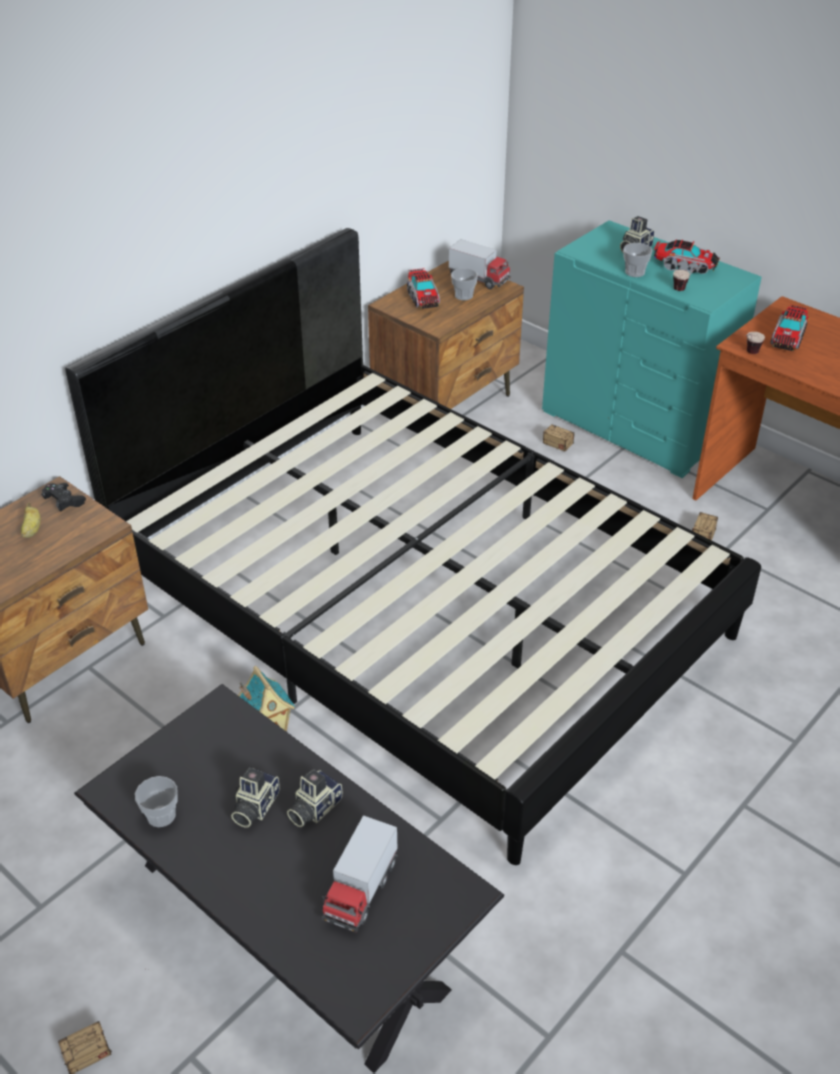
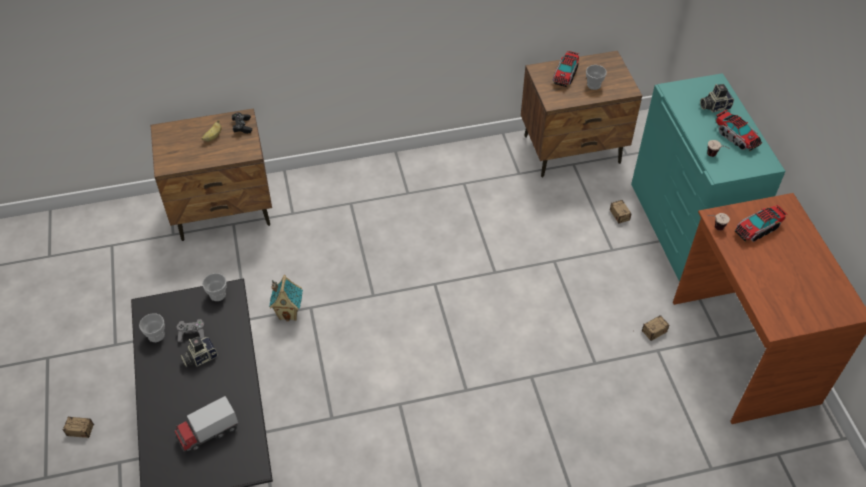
camera: 35 degrees right, 10 degrees up
(214, 785) = (192, 334): none -> grey game controller
(313, 808) = (225, 375): camera -> none
(420, 604) = (433, 282): black bed -> none
(479, 280) = (616, 76): toy truck -> none
(635, 272) = (693, 126): cup -> cup (217, 295)

